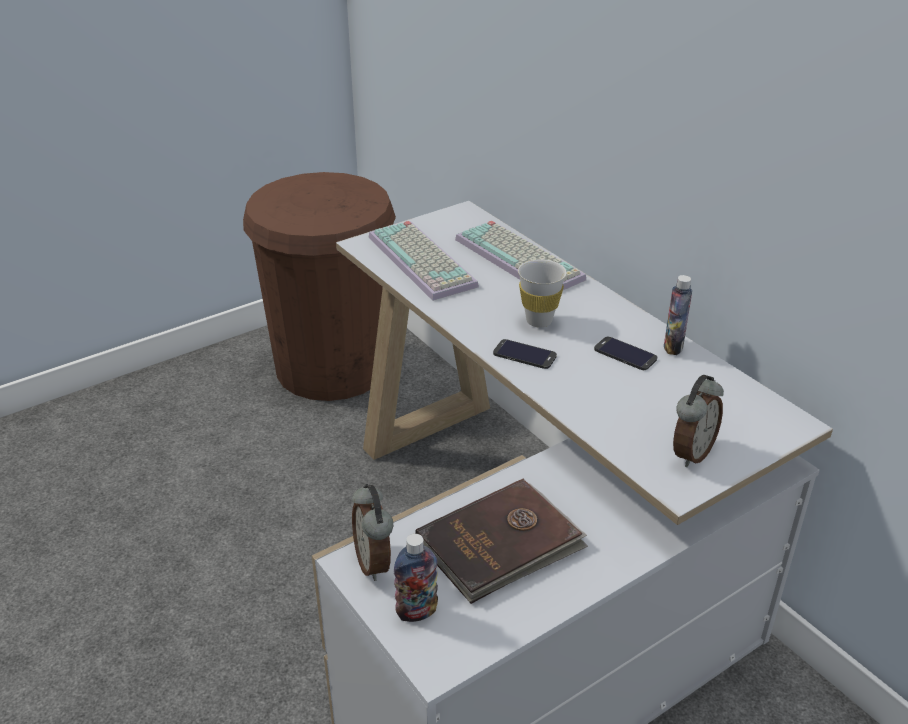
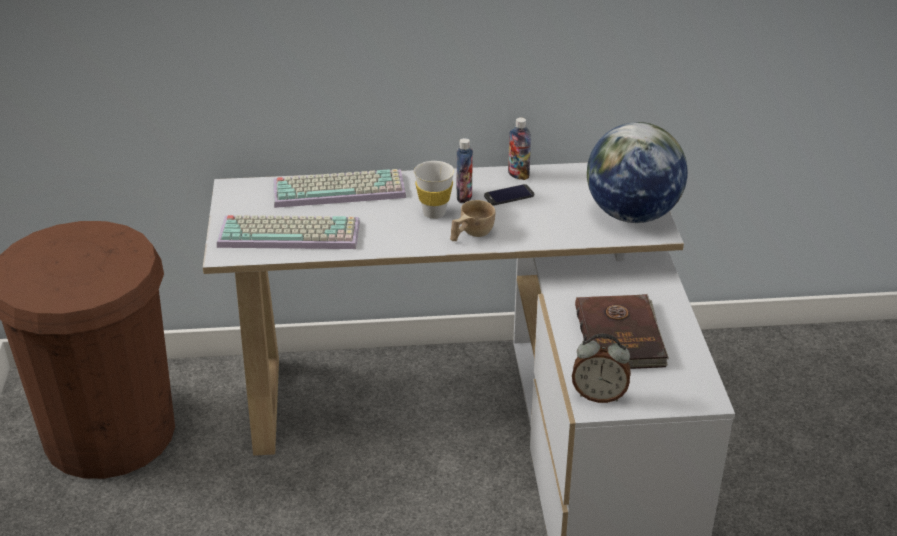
camera: 60 degrees left, 0 degrees up
(417, 612) = (658, 392): bottle -> bottle (464, 197)
(524, 355) = (471, 234): phone -> beige cup
(691, 453) = (631, 215): alarm clock -> globe

